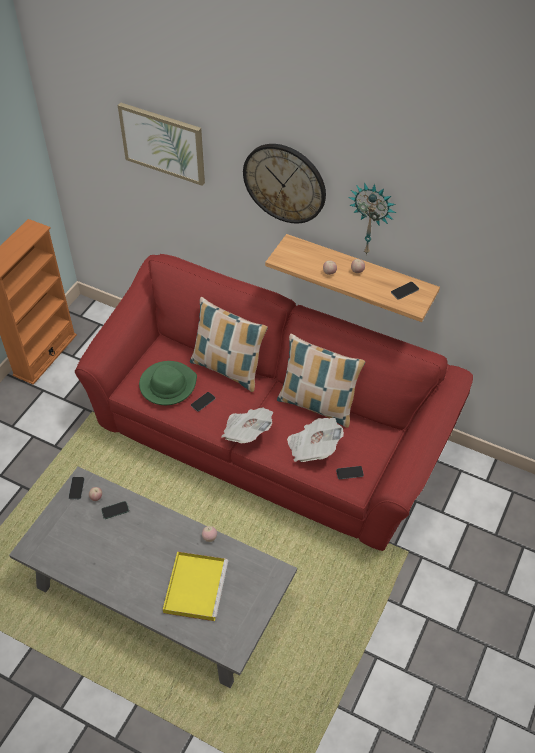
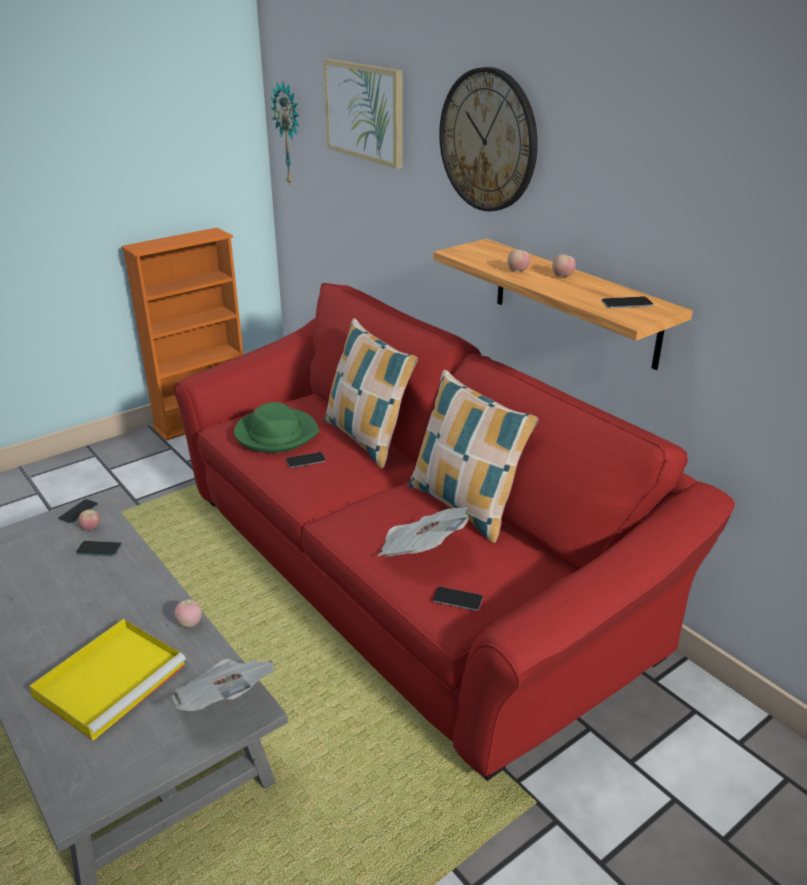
camera: 25 degrees right, 20 degrees down
(247, 432) = (337, 507): newspaper -> newspaper (225, 701)
(371, 218) = (596, 180): wall clock -> wall clock (290, 134)

